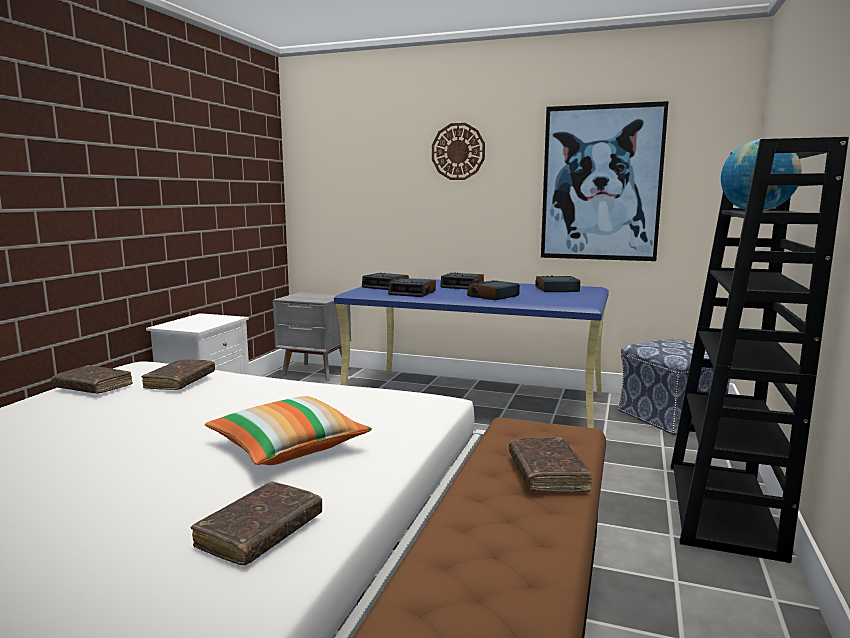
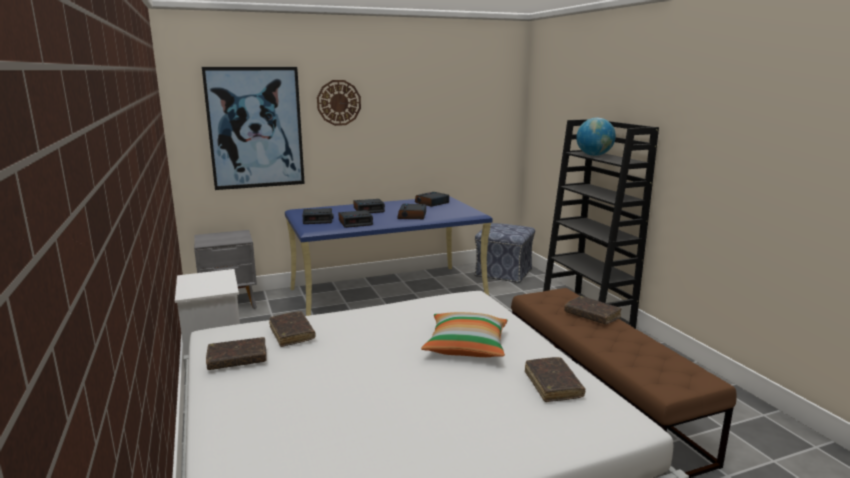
camera: 40 degrees left, 5 degrees up
(601, 183) = (442, 125): picture -> picture (255, 128)

